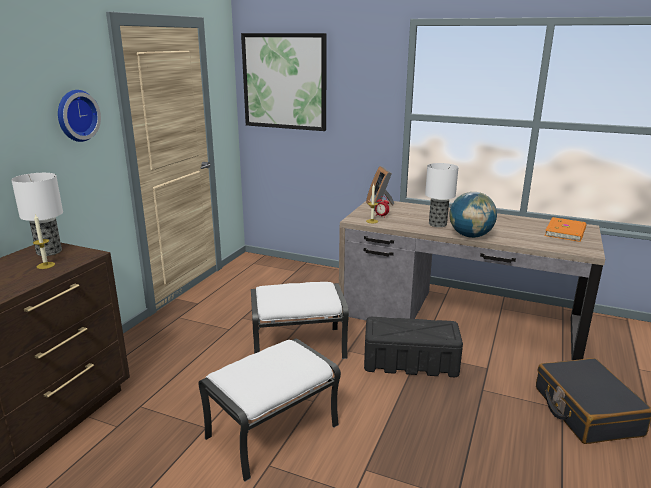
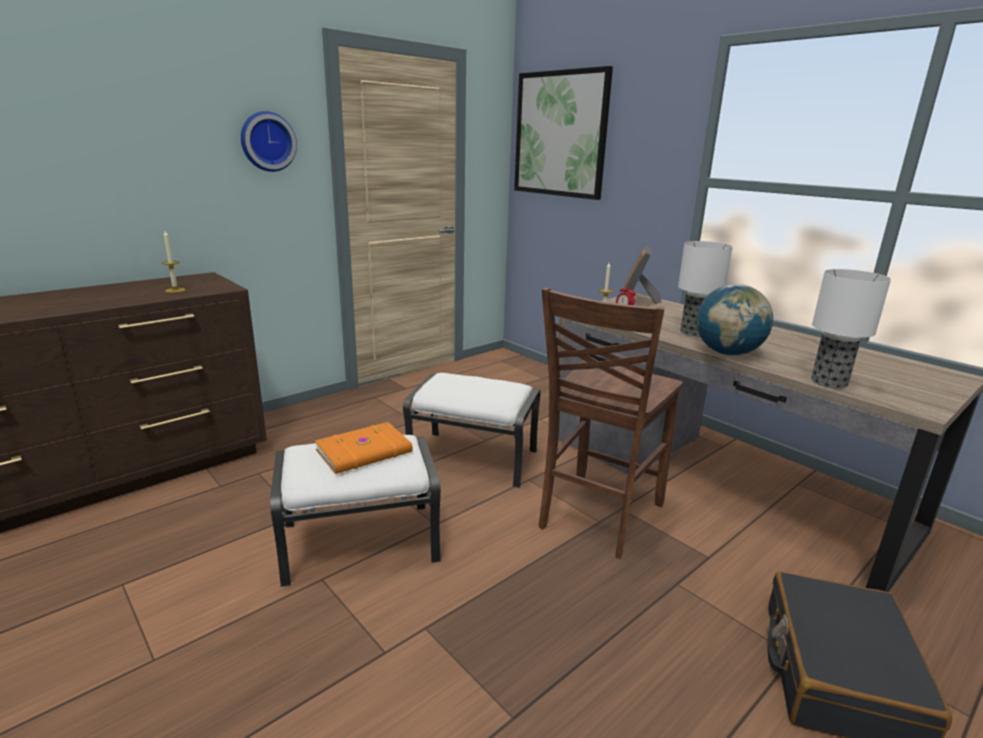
camera: 25 degrees right, 0 degrees up
(48, 251) = (197, 280): table lamp -> table lamp (828, 382)
(409, 362) = (597, 516): black storage box -> brown chair
(566, 232) = (908, 375): orange book -> orange book (365, 452)

